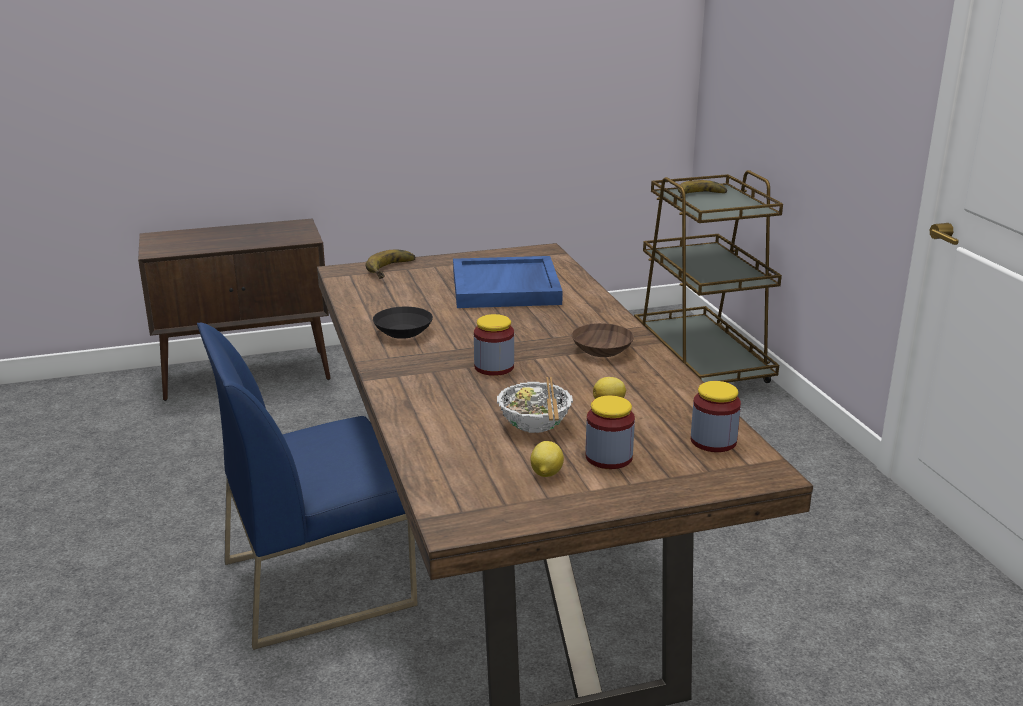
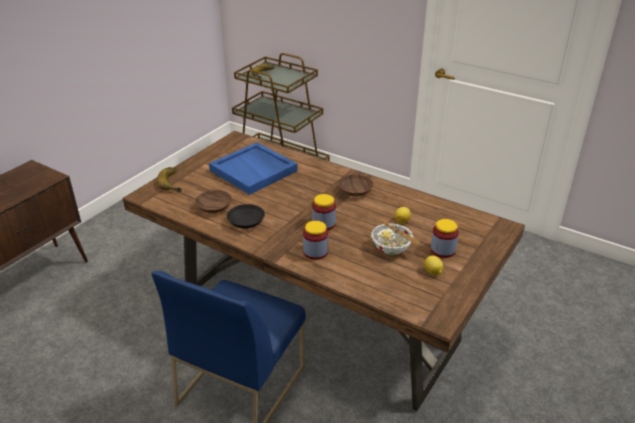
camera: 40 degrees left, 10 degrees up
(395, 306) = (215, 207): none -> brown bowl
(713, 441) = (466, 221): jar -> jar (315, 252)

